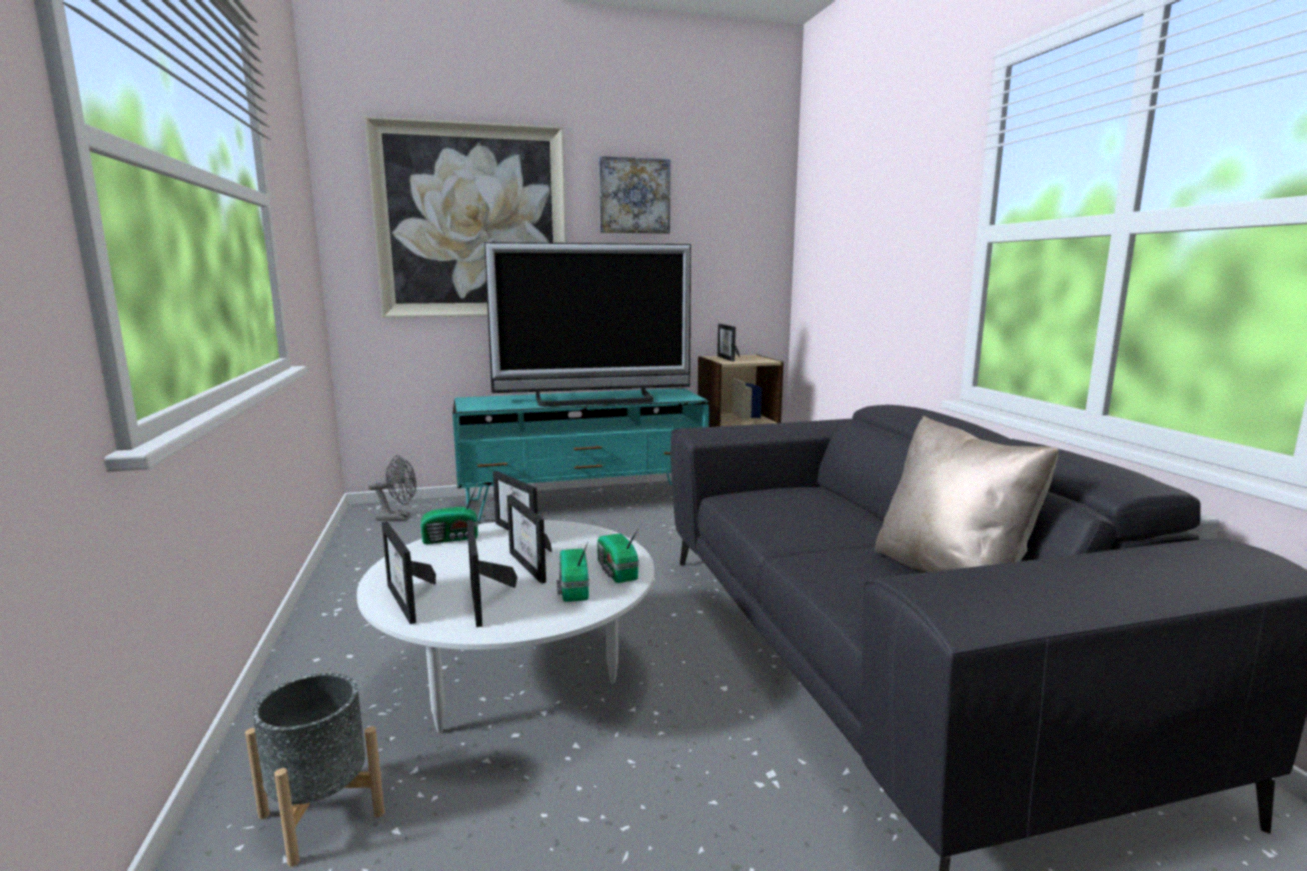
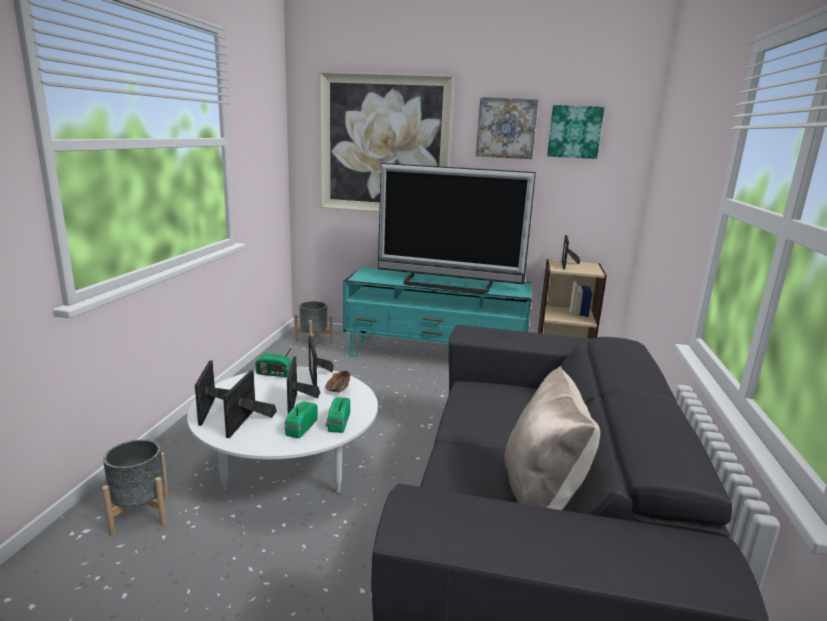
camera: 25 degrees right, 5 degrees up
(398, 517) = (313, 342): grey fan -> grey planter
(568, 538) = (337, 390): none -> bowl
(713, 199) = (574, 132): none -> picture

